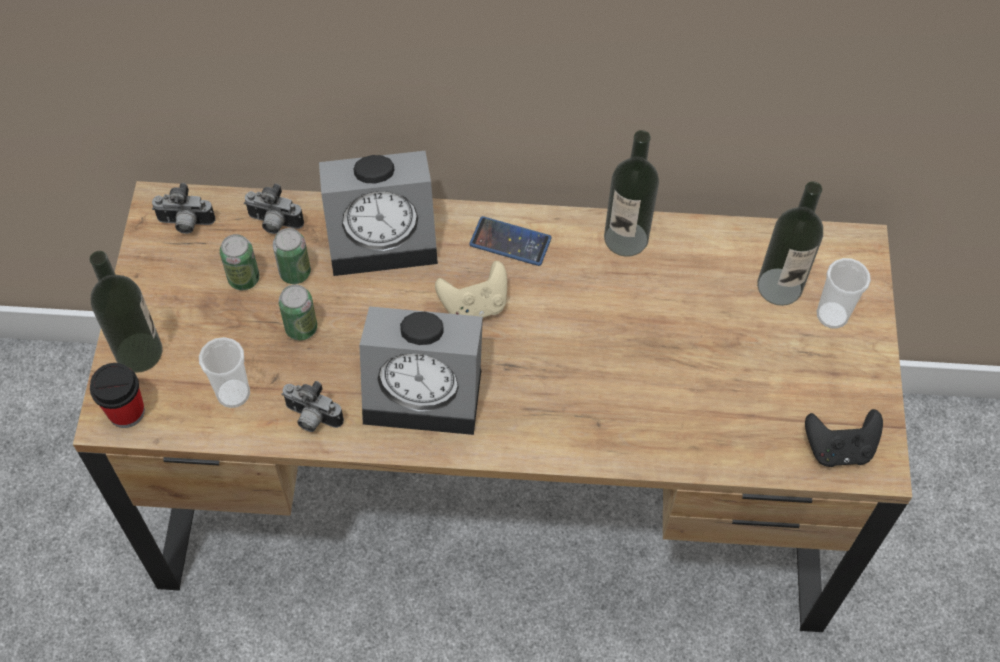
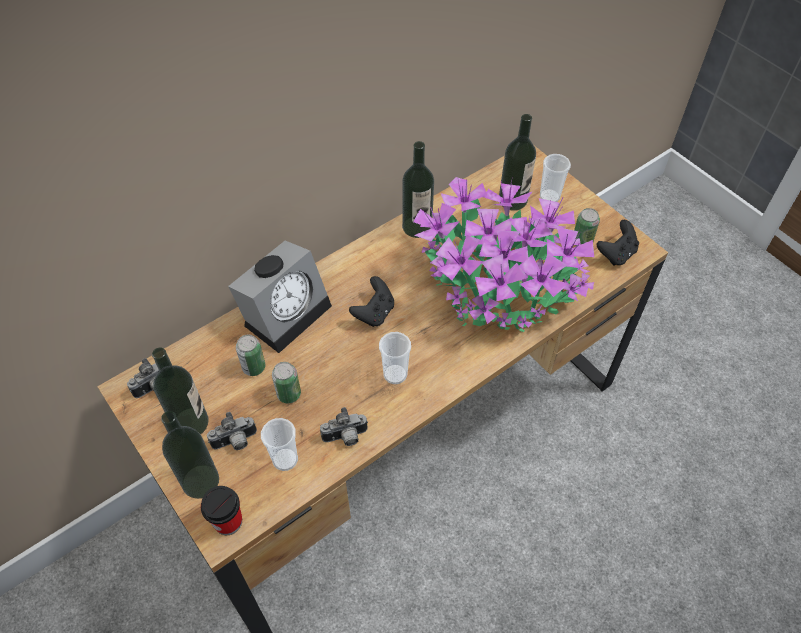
camera: 40 degrees left, 5 degrees down
(184, 285) = (191, 423): none -> bottle
(244, 279) = (225, 392): can -> can (582, 242)
(274, 224) = (213, 350): camera -> camera (235, 442)
(427, 391) = (395, 374): alarm clock -> cup
(474, 306) = (374, 313): beige game controller -> black game controller
(510, 242) = (359, 268): phone -> none
(644, 383) = (499, 289): none -> potted plant

